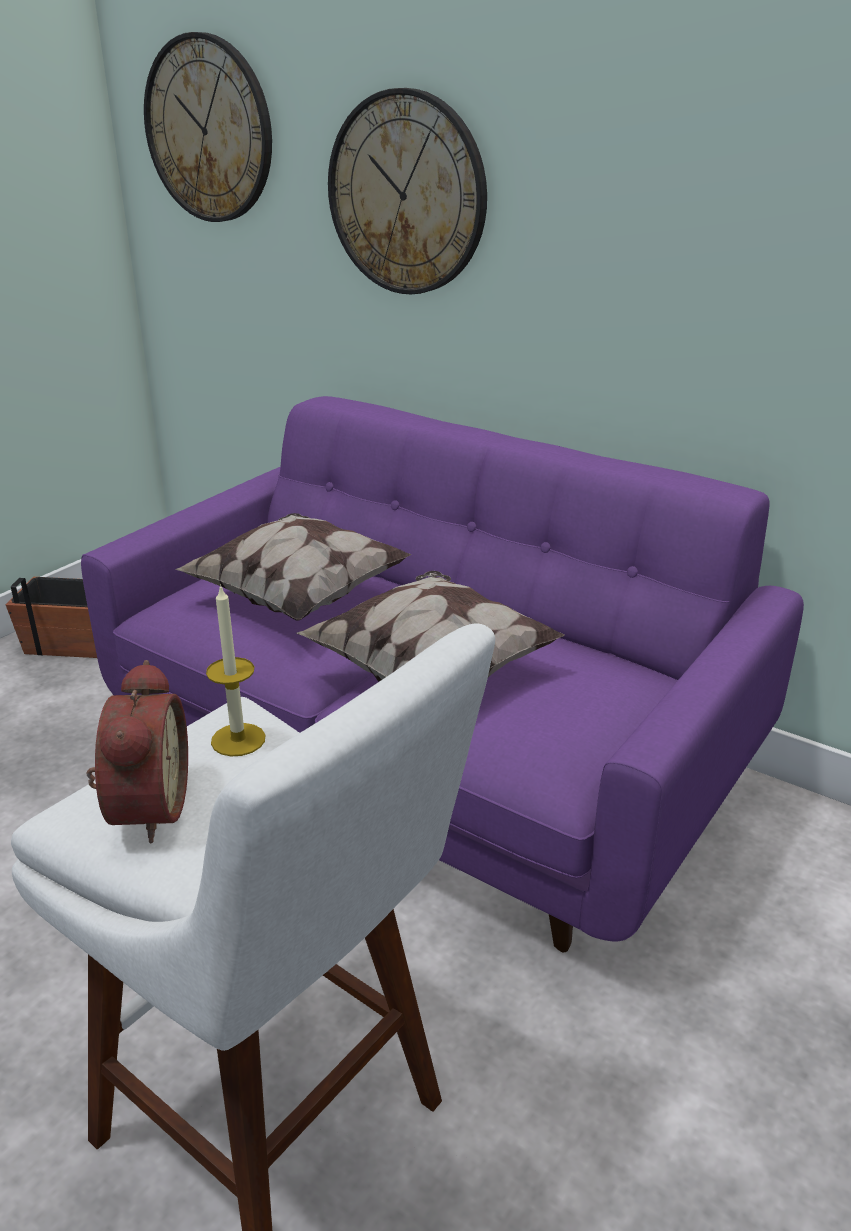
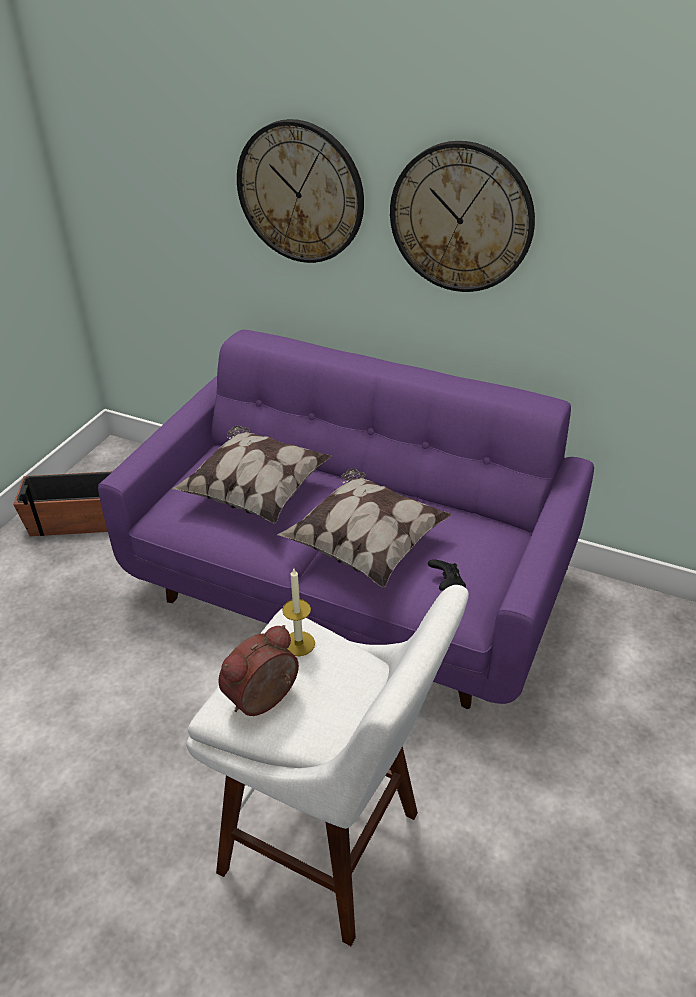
camera: 10 degrees left, 10 degrees up
(144, 809) = (264, 700): alarm clock -> alarm clock turned 120 degrees counterclockwise
(209, 130) = (129, 131): wall clock -> wall clock (461, 218)
(539, 734) = (447, 585): none -> black game controller

